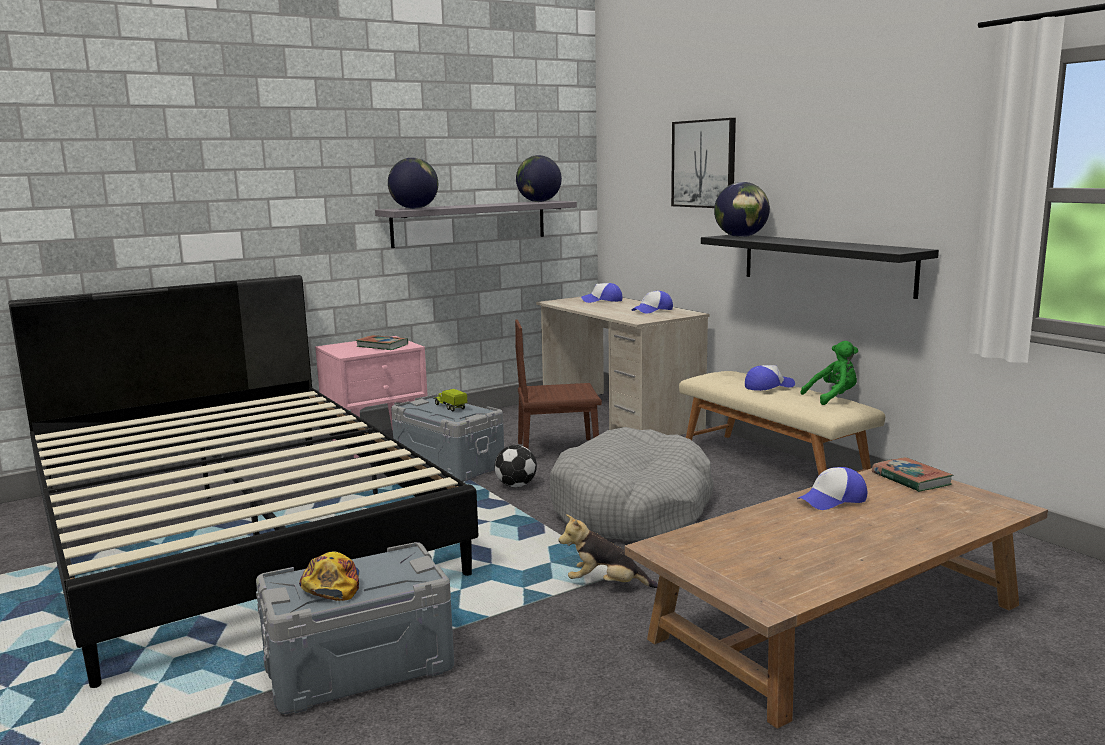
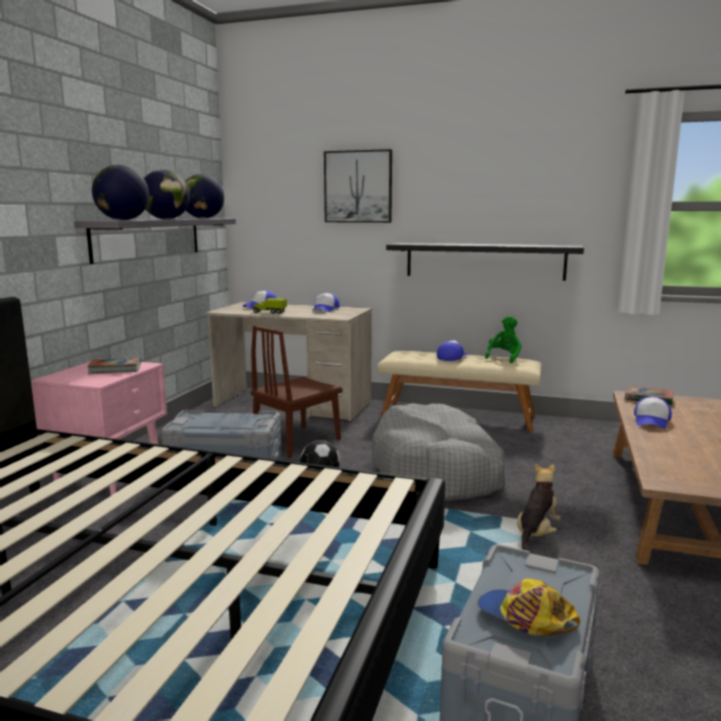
camera: 40 degrees left, 0 degrees up
(450, 407) = (221, 419): toy truck -> toy truck (269, 312)
(606, 585) = (536, 534): plush toy -> plush toy turned 150 degrees clockwise
(741, 237) = (415, 243): globe -> globe (166, 219)

